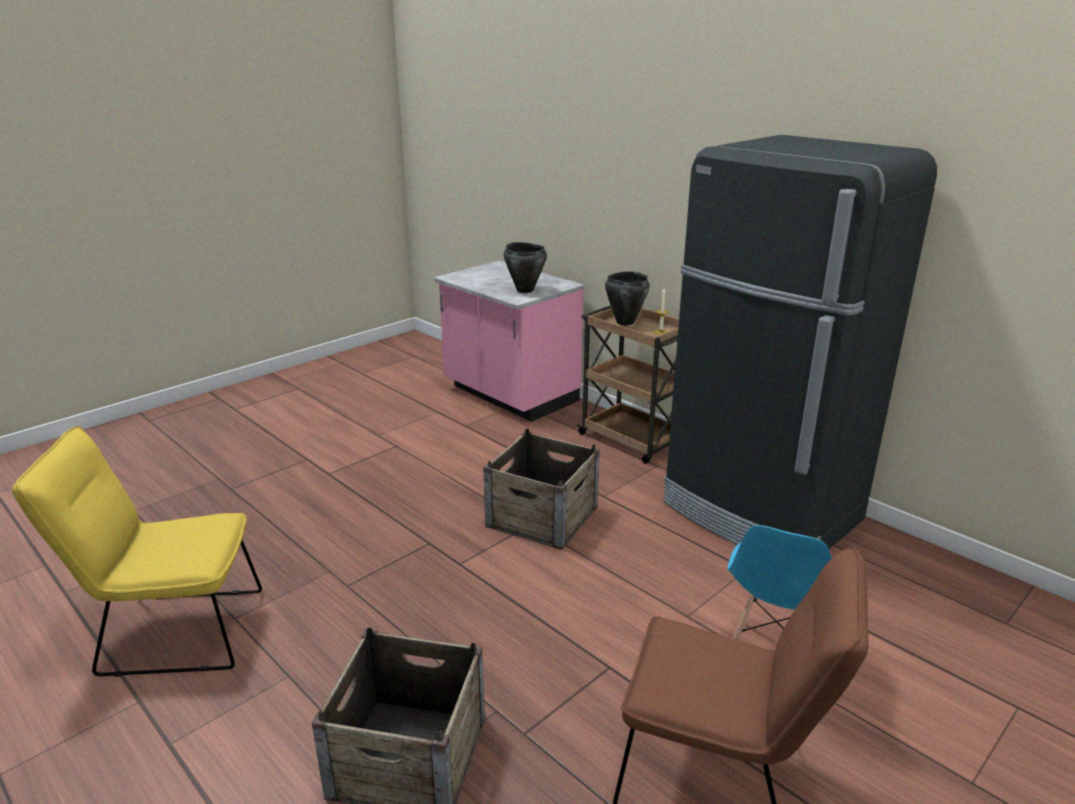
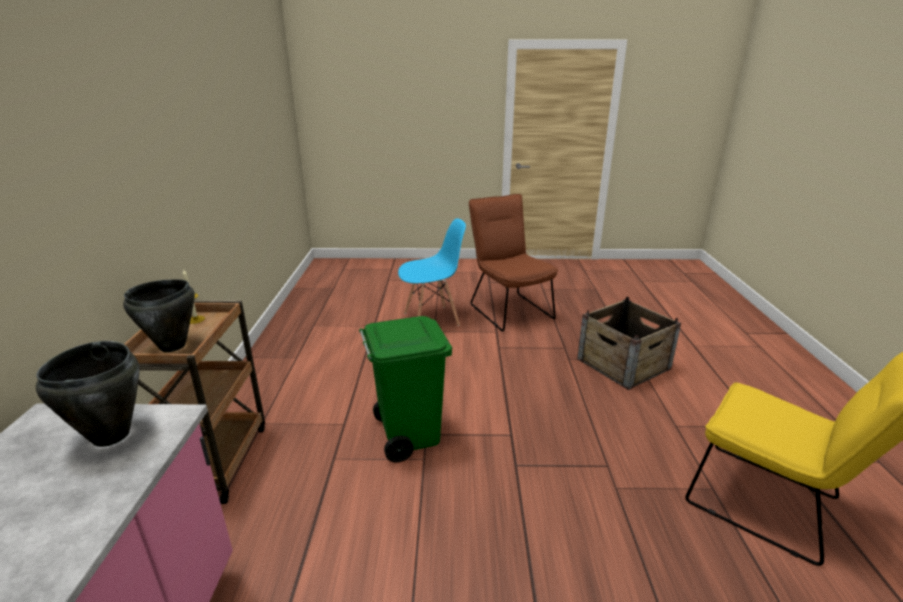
camera: 135 degrees left, 0 degrees up
(543, 516) = (408, 435): crate -> green trash can
(761, 512) = (296, 359): black fridge -> none

